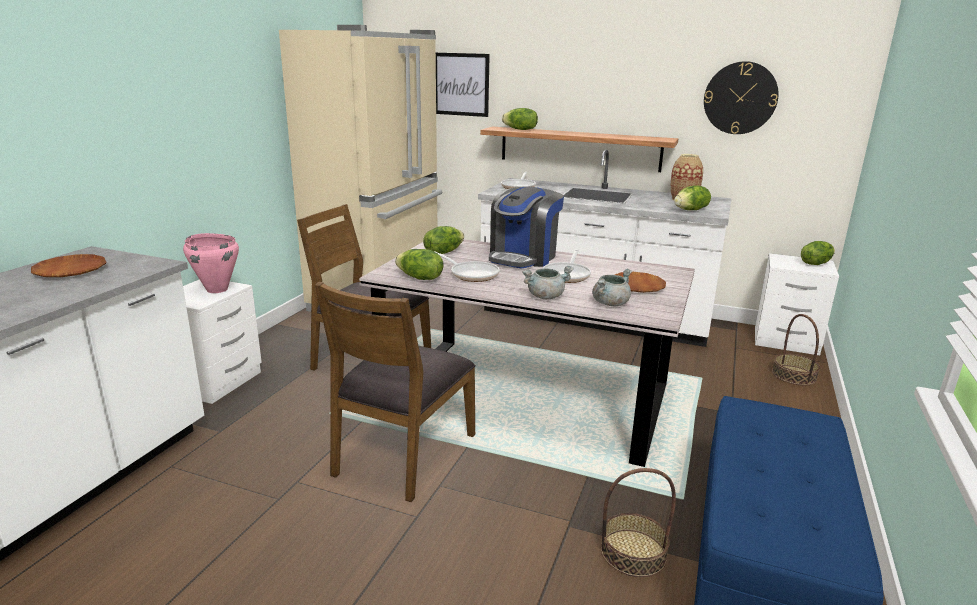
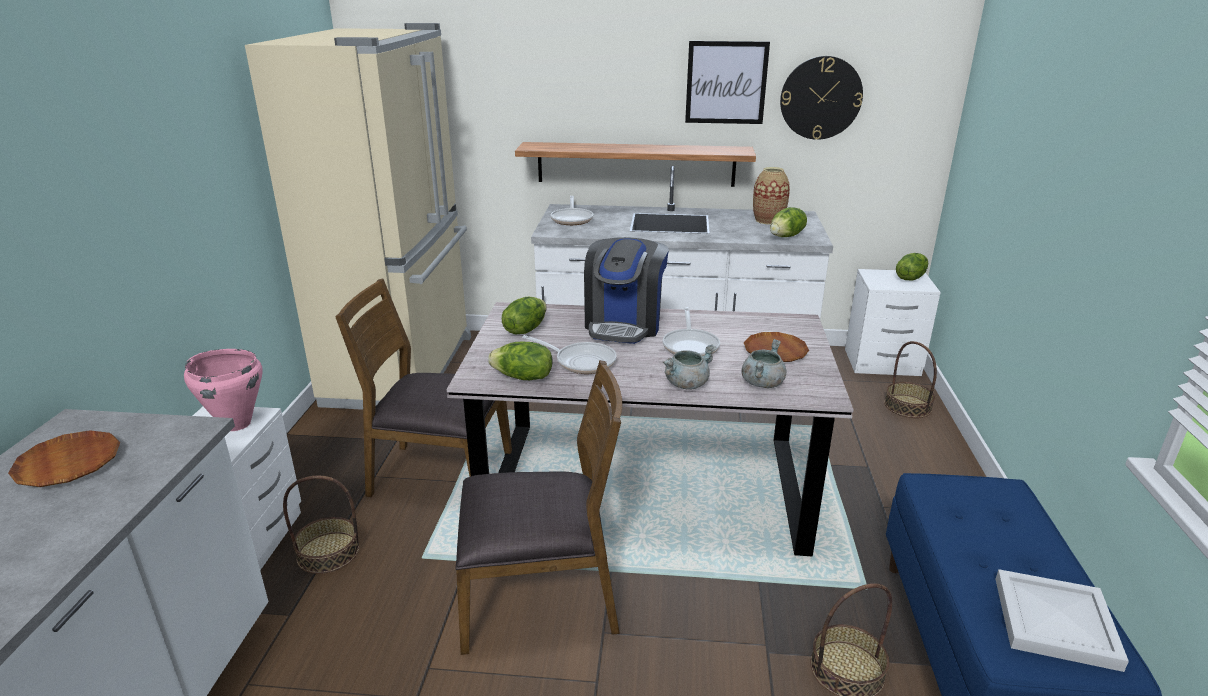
camera: 15 degrees left, 5 degrees up
(266, 399) = (328, 552): none -> basket
(403, 454) = (540, 598): brown chair -> brown chair turned 105 degrees counterclockwise
(461, 84) = (477, 90): picture -> picture (726, 82)
(520, 129) = (563, 146): lettuce -> none
(802, 518) = (1053, 620): none -> white tray

